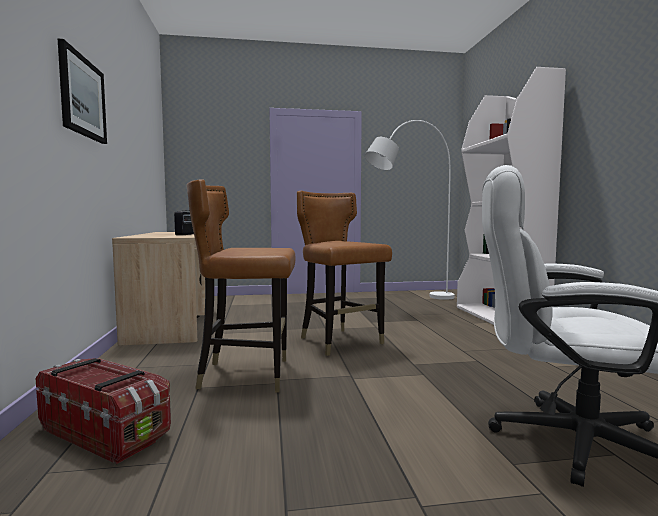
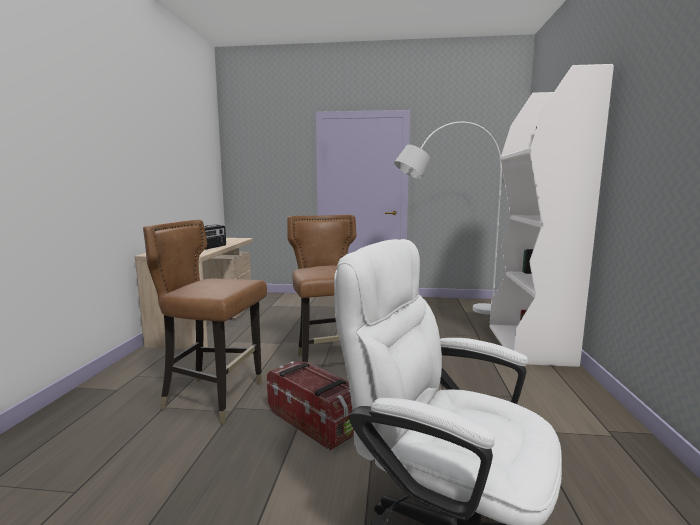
camera: 15 degrees right, 5 degrees up
(82, 97) = (91, 137): picture -> none
(106, 432) = (58, 448): storage box -> storage box (315, 420)

